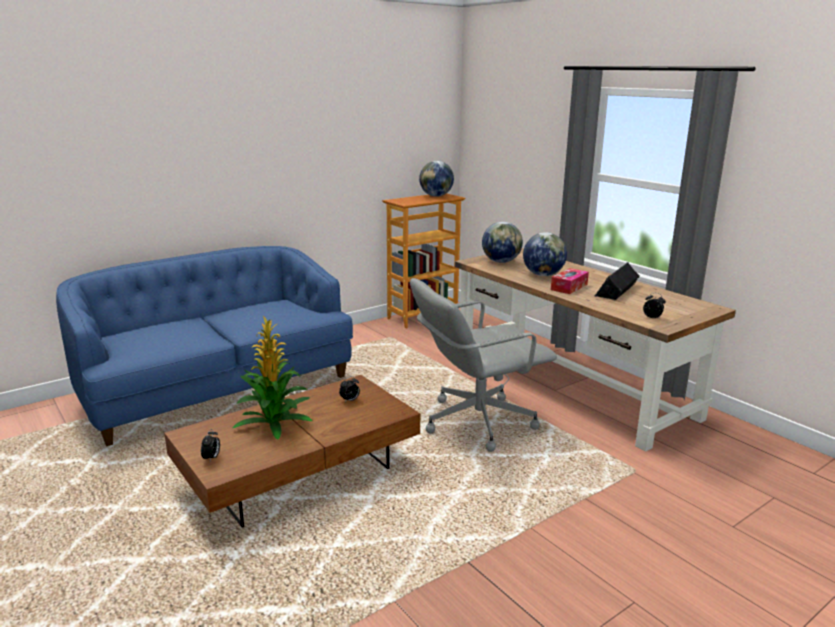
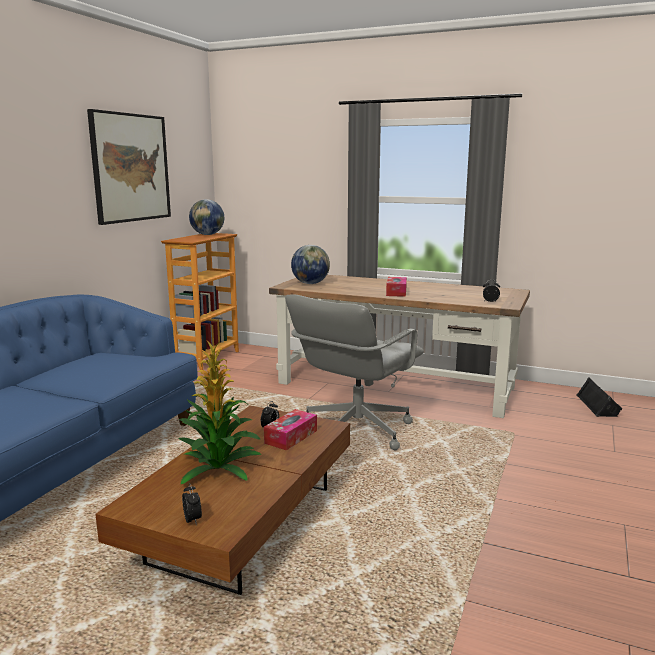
camera: 30 degrees left, 5 degrees down
(354, 132) = (131, 168): none -> picture
(356, 412) = (291, 437): none -> tissue box
(543, 275) = (361, 287): globe -> none
(618, 290) = (434, 289): black speaker -> black speaker (598, 405)

